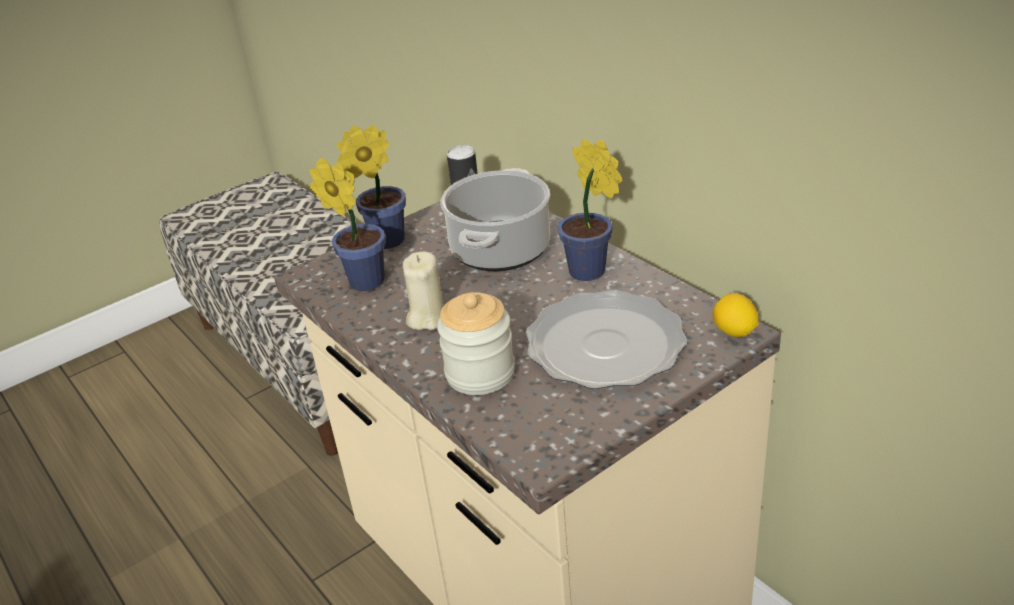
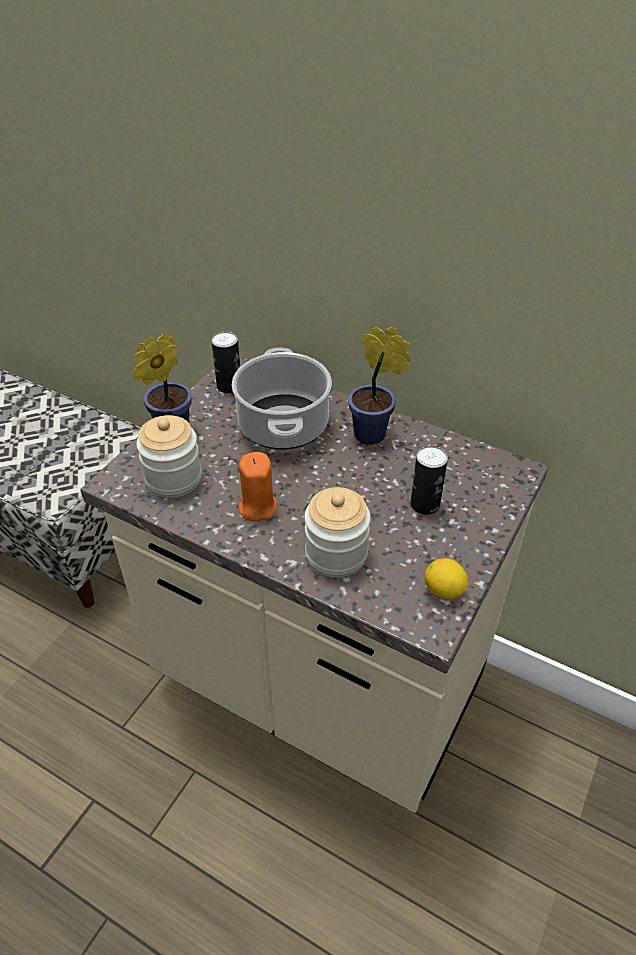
camera: 25 degrees left, 10 degrees up
(363, 280) = (174, 478): potted plant -> jar
(427, 318) = (257, 507): beige candle -> orange candle
(606, 345) = (425, 504): plate -> can
(734, 332) = (515, 472): lemon -> lemon (443, 591)

